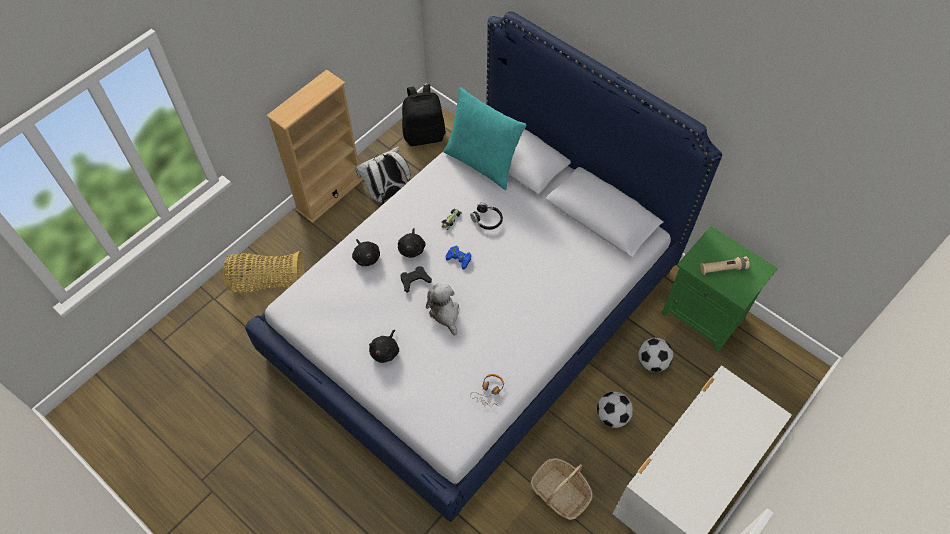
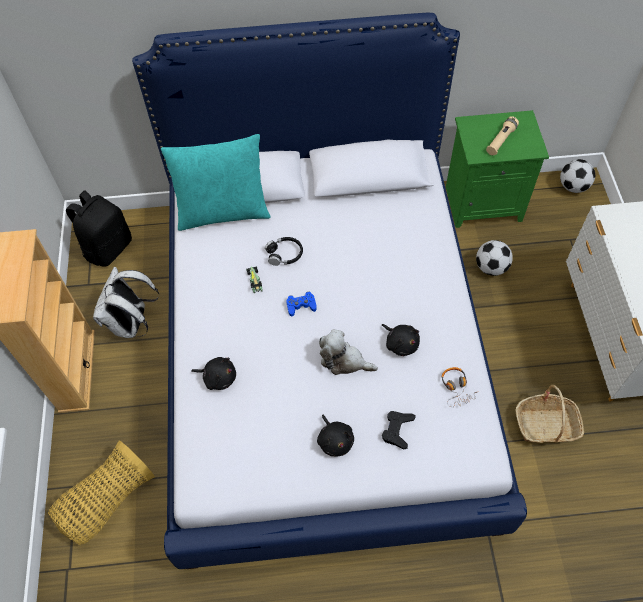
camera: 45 degrees left, 0 degrees up
(412, 248) = (250, 333): black plush toy -> black plush toy (400, 343)
(415, 280) = (286, 357): black game controller -> black game controller (397, 430)
(612, 416) = (512, 333): football -> football (573, 186)

